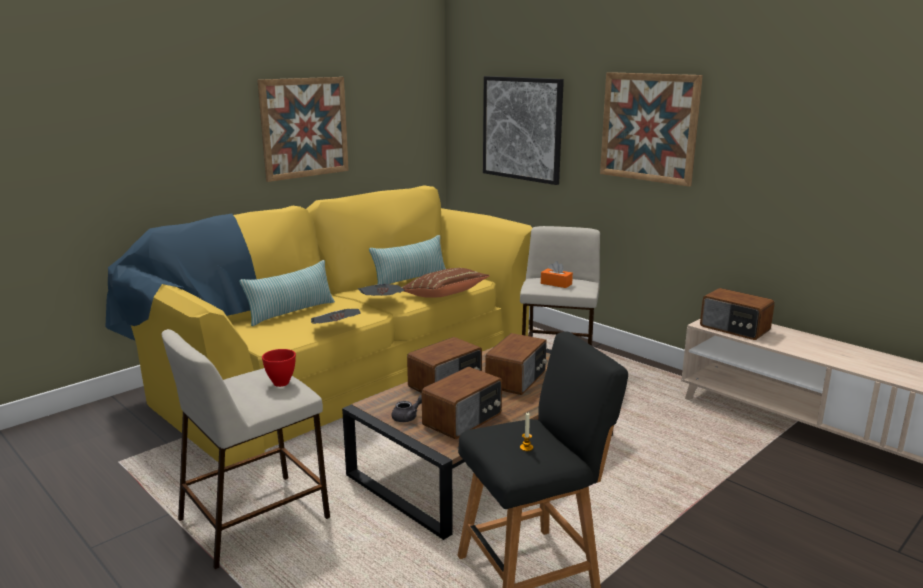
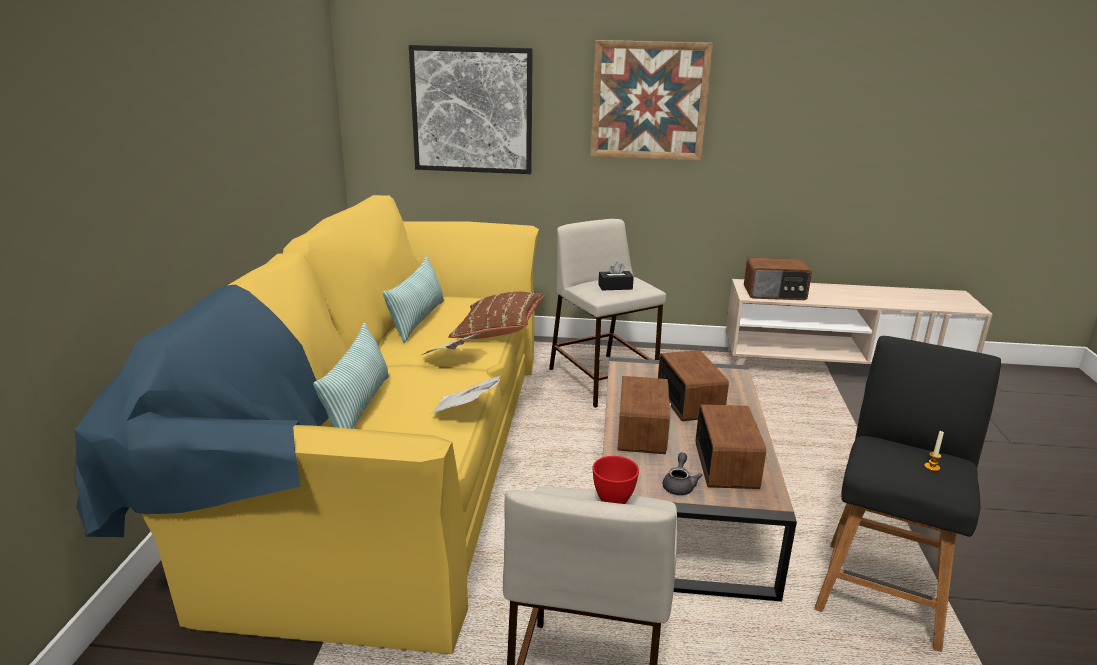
camera: 40 degrees left, 5 degrees up
(304, 127) = (234, 133): picture -> none
(556, 284) = (615, 287): orange tissue box -> black tissue box

